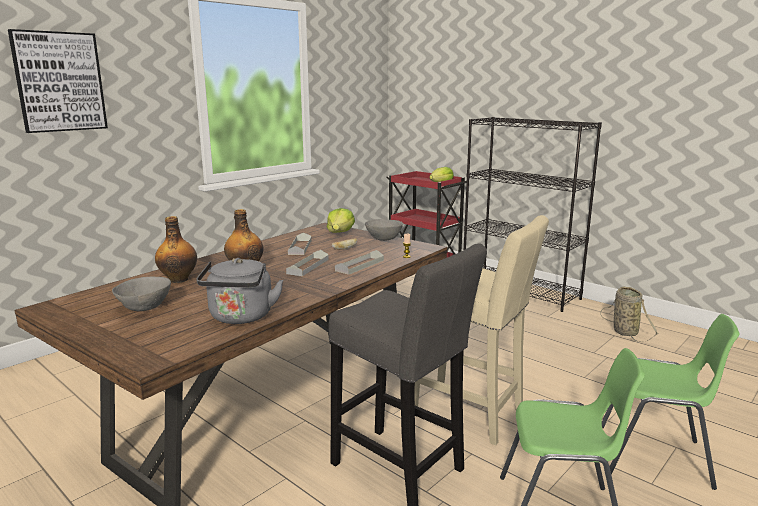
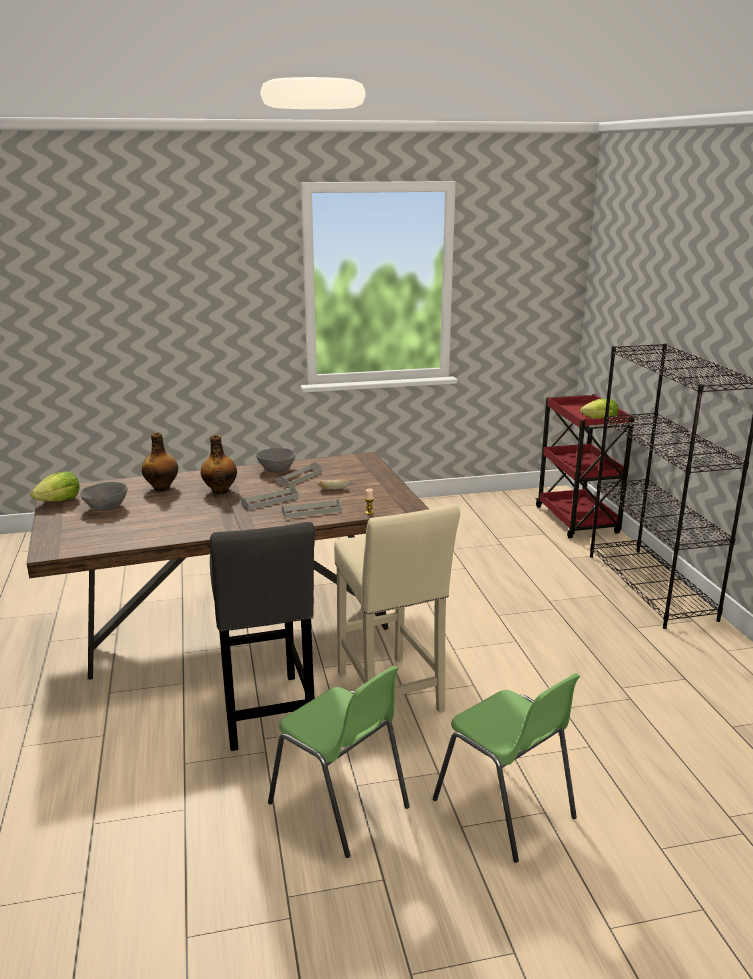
camera: 35 degrees right, 5 degrees up
(59, 82) = (165, 281): picture -> none
(240, 318) = (145, 535): grey kettle -> none
(340, 233) = (364, 468): lettuce -> lettuce (59, 501)
(384, 238) = (390, 485): grey bowl -> grey bowl (277, 470)
(624, 331) = (708, 678): basket -> none

